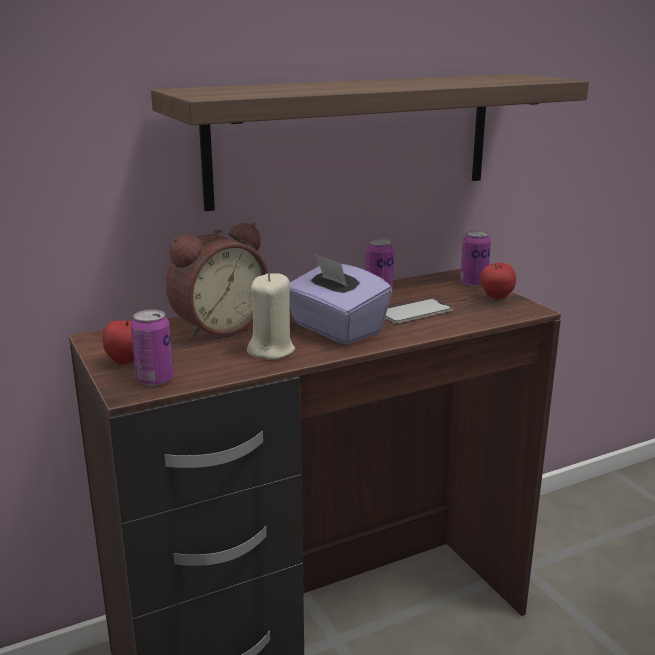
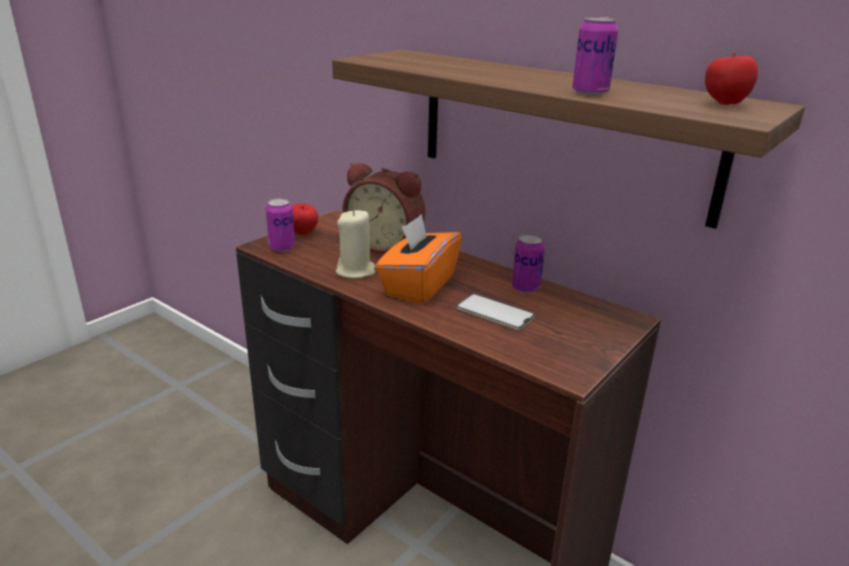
camera: 65 degrees right, 5 degrees up
(335, 329) = (418, 286): purple tissue box -> orange tissue box
(473, 283) = (616, 331): can -> can (590, 92)
(496, 298) = (582, 349): apple -> apple (724, 104)

